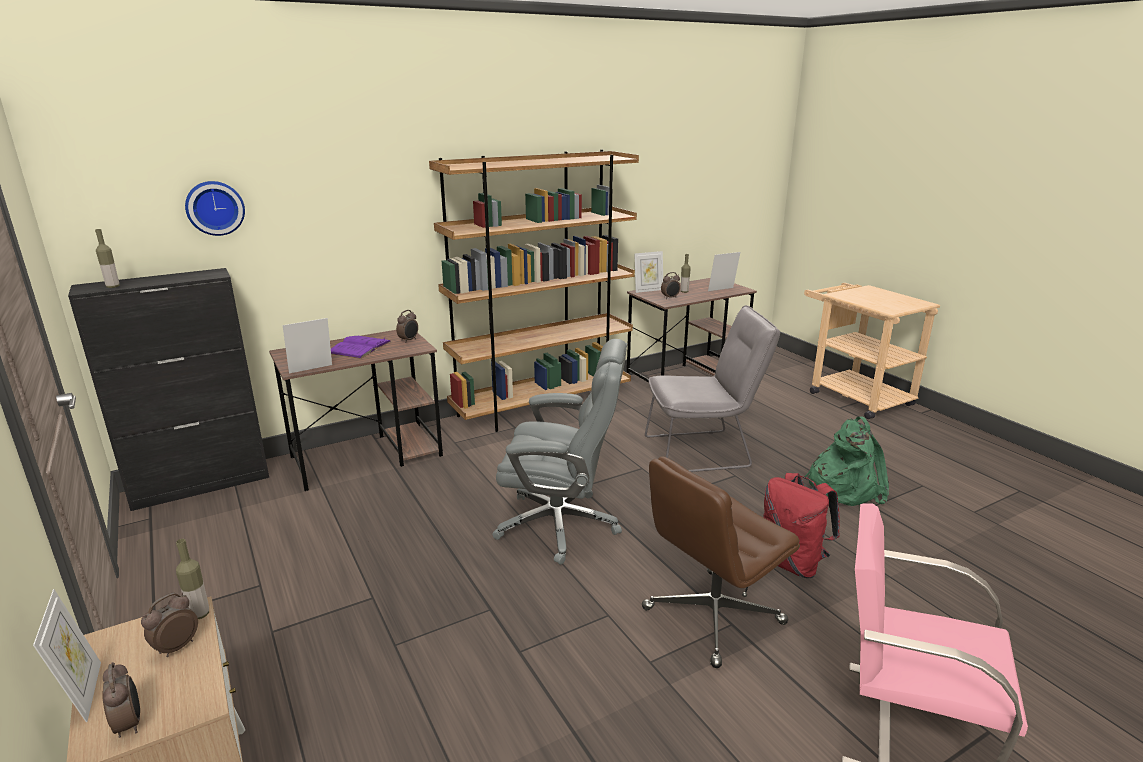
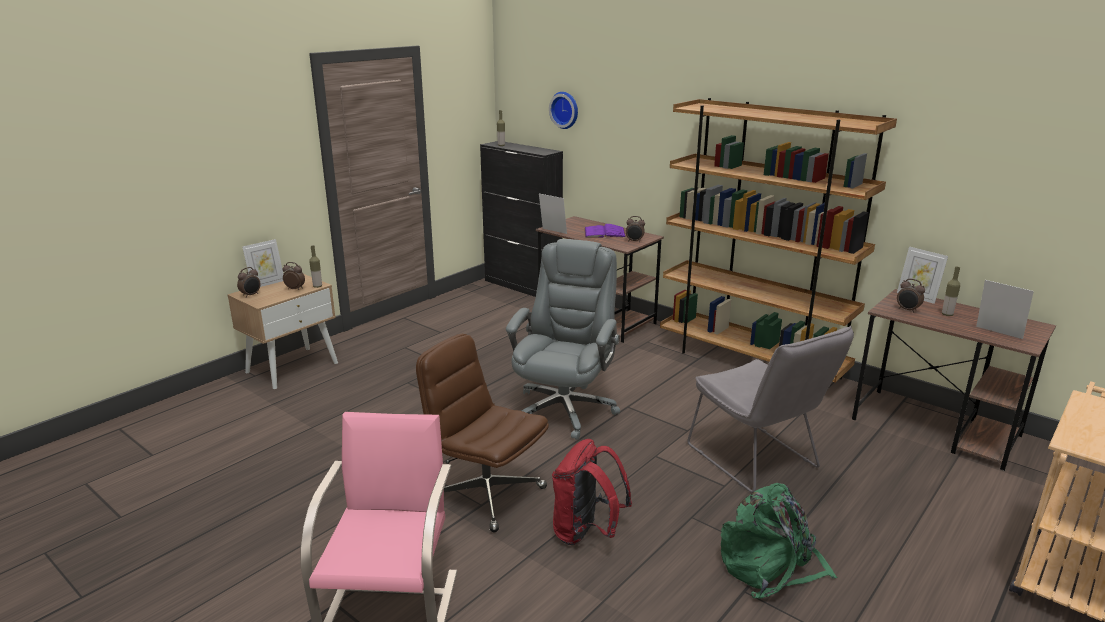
camera: 70 degrees right, 0 degrees up
(561, 525) = (565, 409): grey office chair -> grey office chair turned 150 degrees counterclockwise

